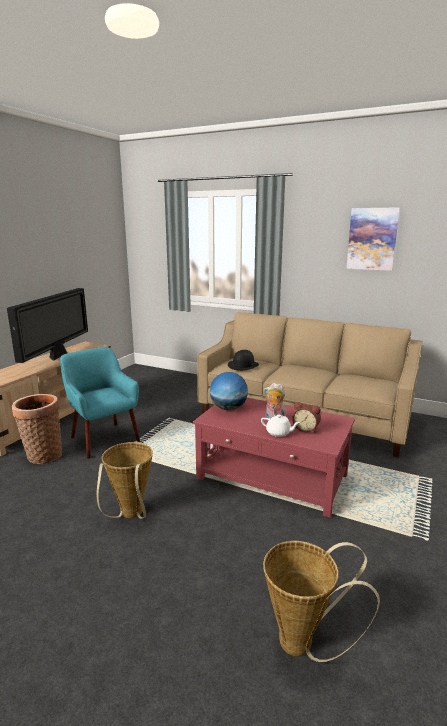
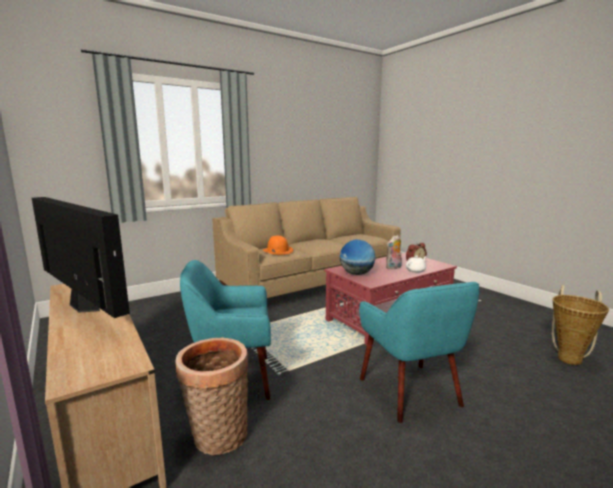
camera: 60 degrees left, 5 degrees down
(130, 516) = (410, 392): basket -> turquoise armchair
(243, 365) = (277, 250): black hat -> orange hat
(372, 239) = (309, 135): picture -> none

